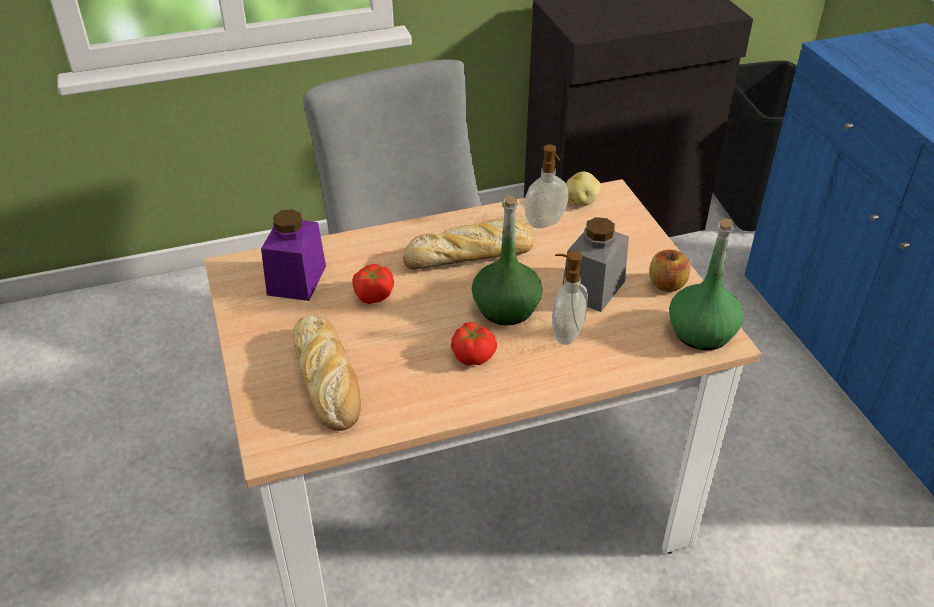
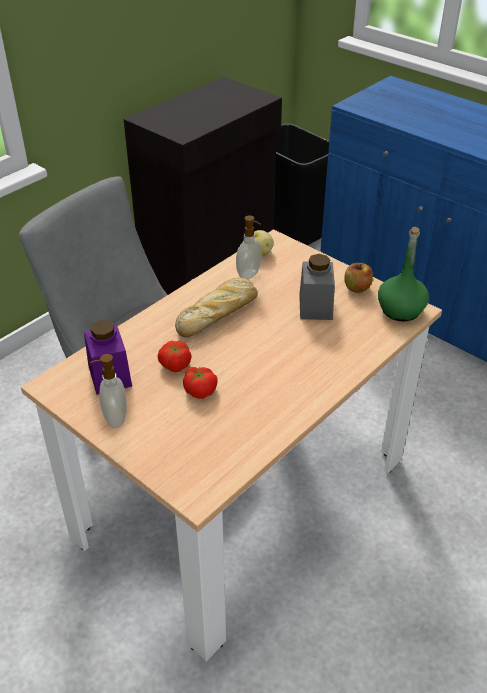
camera: 30 degrees left, 0 degrees up
(328, 380) = (195, 434): bread -> none
(473, 355) = (278, 378): tomato -> tomato (200, 390)
(506, 308) = (272, 340): green bottle -> none
(565, 333) = (323, 341): soap dispenser -> soap dispenser (114, 418)

